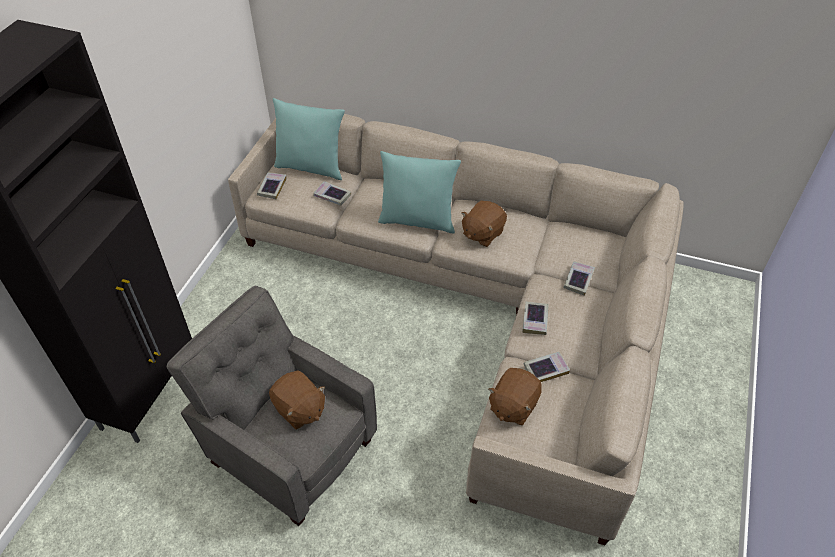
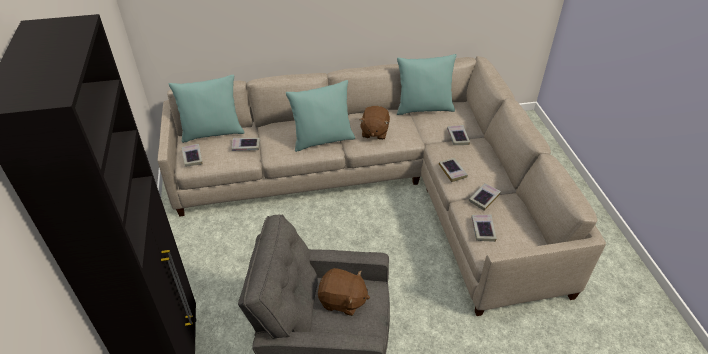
camera: 30 degrees left, 5 degrees down
(512, 406) = (483, 229): brown plush toy -> book
(566, 226) = (424, 108): none -> turquoise pillow

